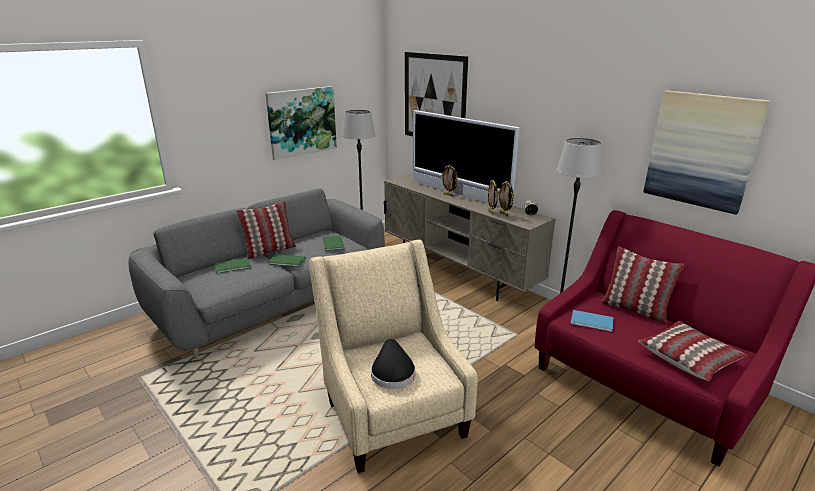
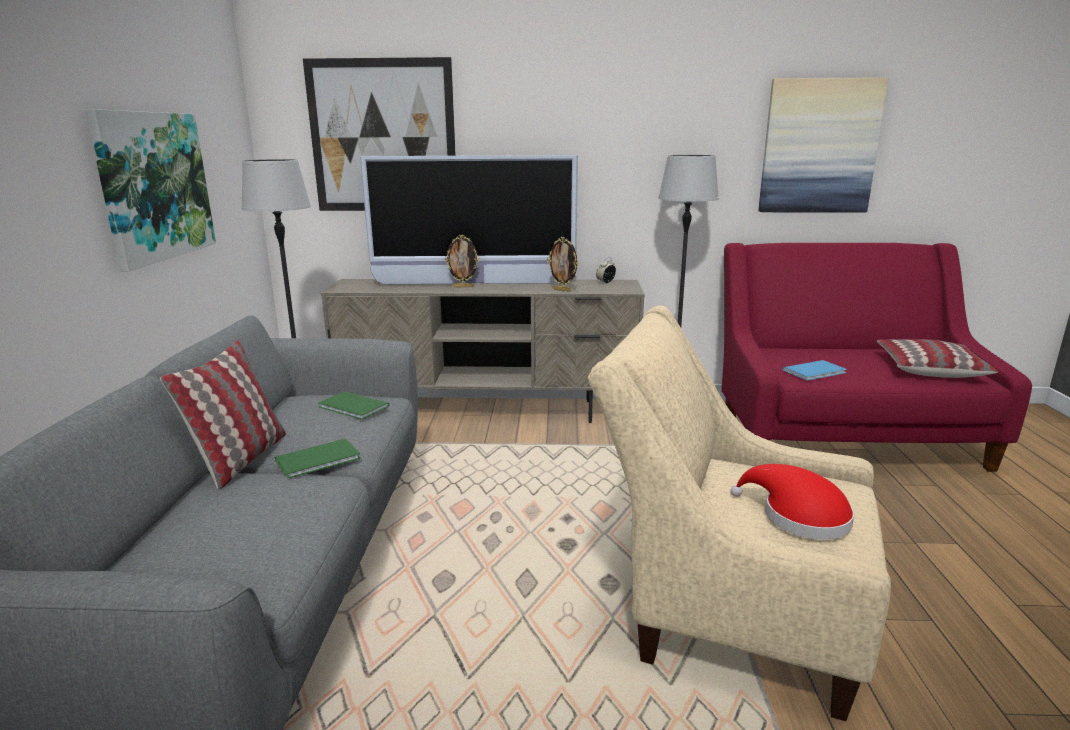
camera: 45 degrees left, 5 degrees down
(233, 266) = (218, 512): green book -> none
(392, 372) = (798, 516): black hat -> red hat
(504, 214) = (581, 288): picture frame -> none
(634, 309) = (814, 350): pillow -> none

